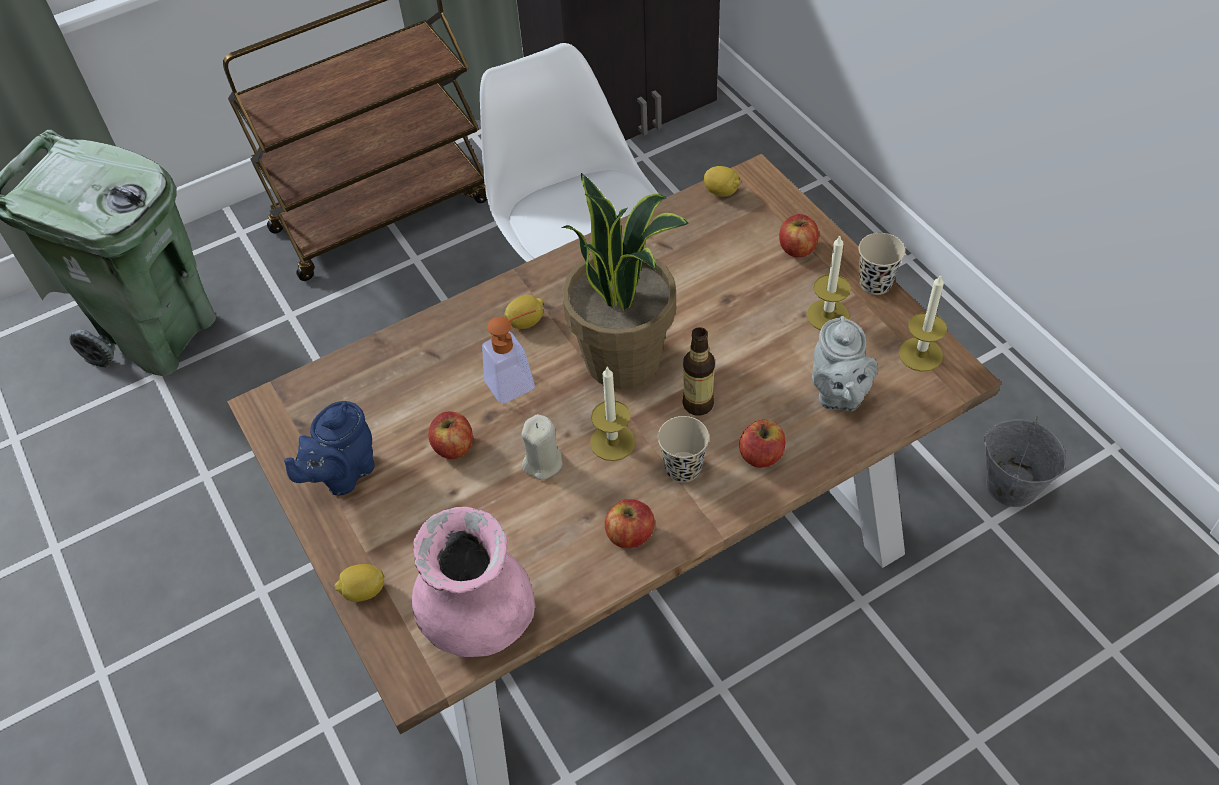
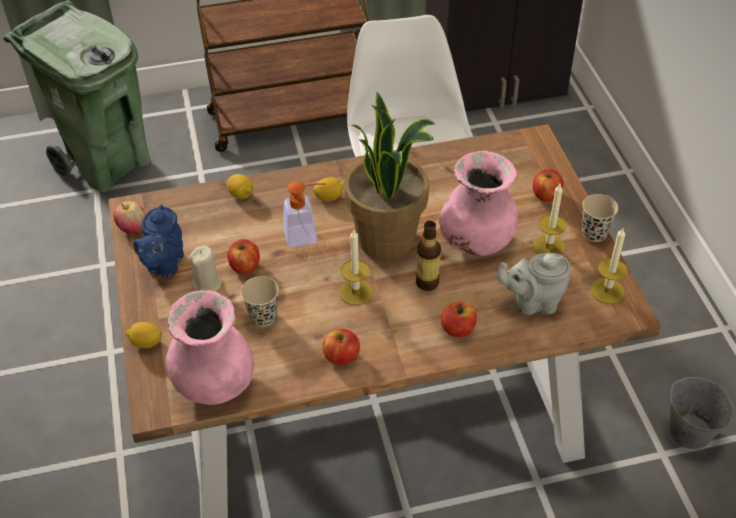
camera: 15 degrees right, 5 degrees down
(278, 433) = (132, 227): none -> apple
(343, 474) = (164, 265): blue teapot -> blue teapot turned 45 degrees counterclockwise
(543, 463) = (301, 293): beige candle -> beige candle (207, 284)
(683, 468) = (398, 322): beige cup -> beige cup (263, 317)
(721, 191) = (506, 143): lemon -> lemon (241, 194)
(736, 332) = (476, 241): none -> pink vase
(838, 394) = (532, 302): grey teapot -> grey teapot turned 75 degrees clockwise

